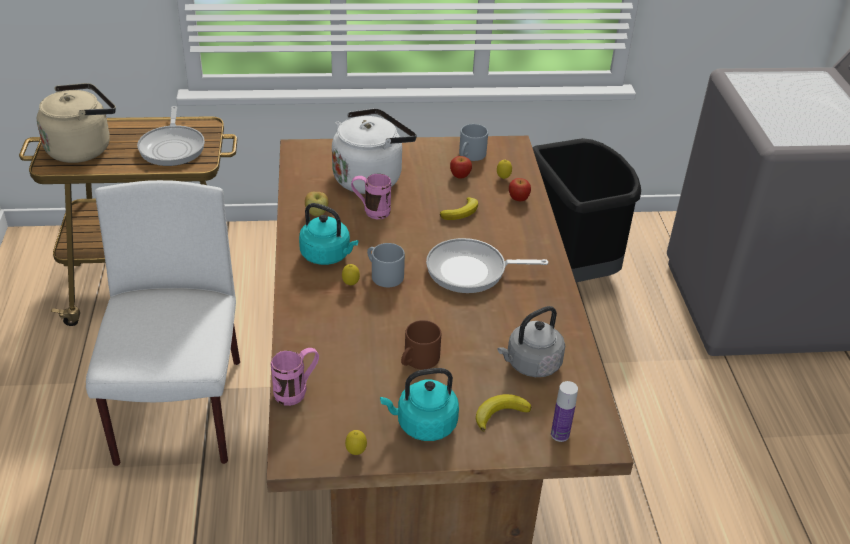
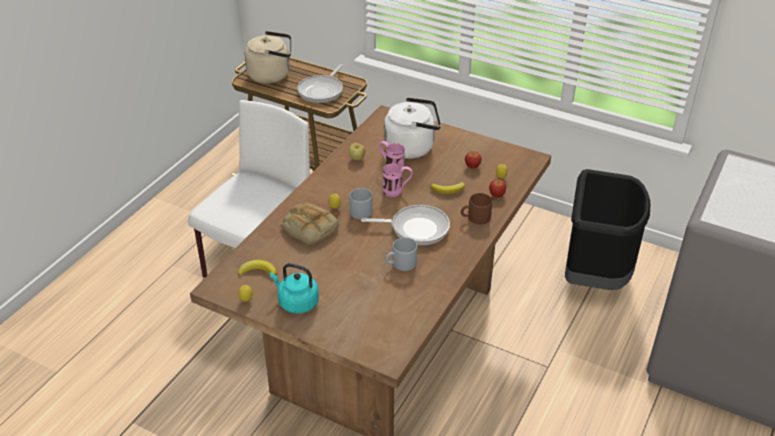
camera: 35 degrees right, 0 degrees up
(297, 392) = (247, 255): pink mug -> pink mug (397, 192)
(328, 256) = (338, 186): turquoise kettle -> none
(342, 323) = (308, 228): none -> bread
(418, 361) = (329, 267): brown mug -> brown mug (475, 218)
(470, 156) = (494, 155): grey mug -> grey mug (400, 264)
(471, 271) = (416, 228): frying pan -> frying pan turned 150 degrees clockwise
(500, 414) = (346, 316): banana -> banana (258, 271)
(530, 364) = (394, 297): grey kettle -> none
(560, 434) = (369, 344): bottle -> none

